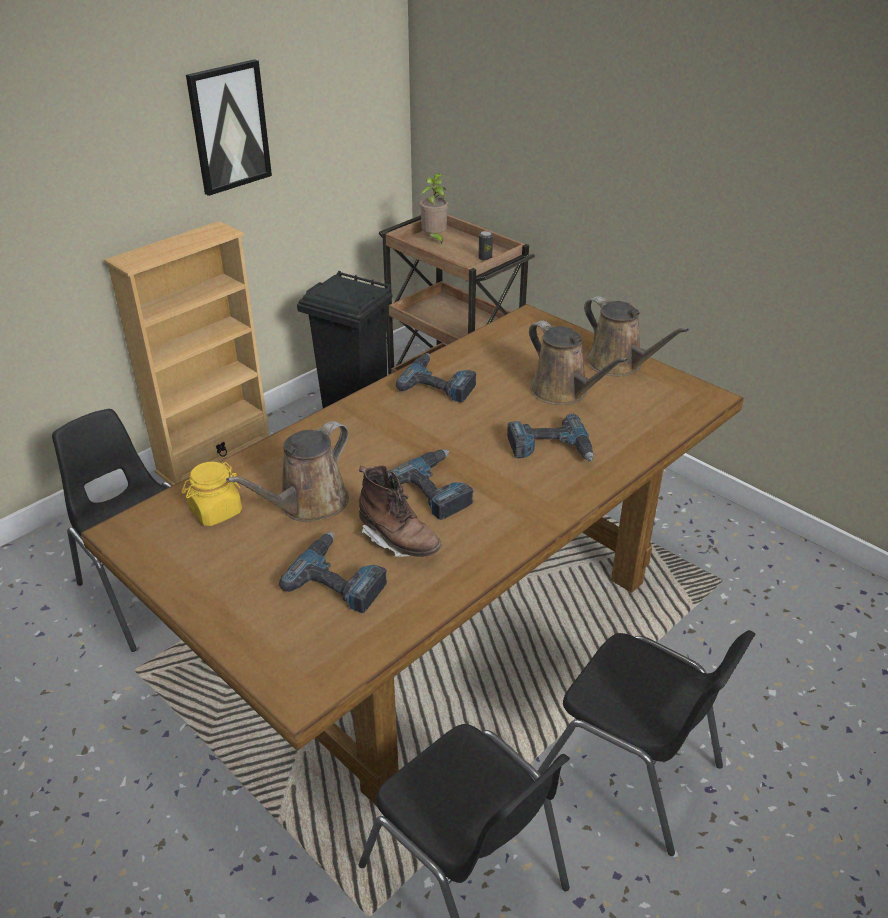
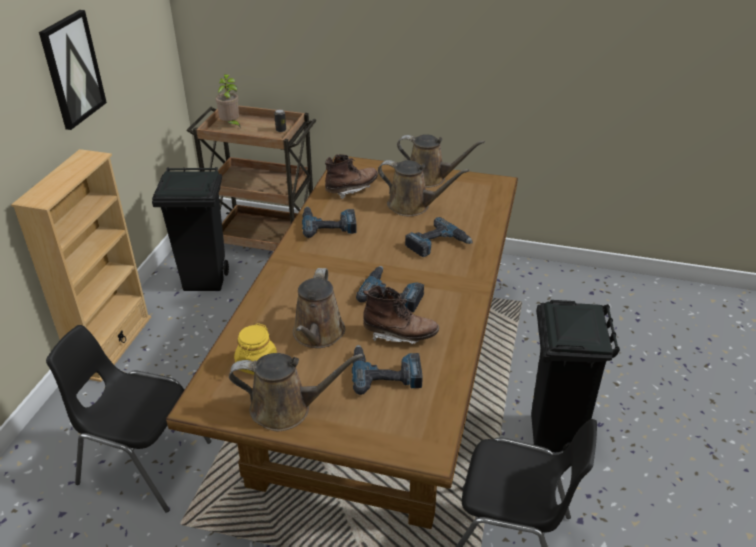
camera: 30 degrees left, 0 degrees up
(199, 573) = (287, 408): none -> brown watering can
(506, 350) = (351, 189): none -> brown boot
(631, 773) = (554, 435): black chair -> black trash can

